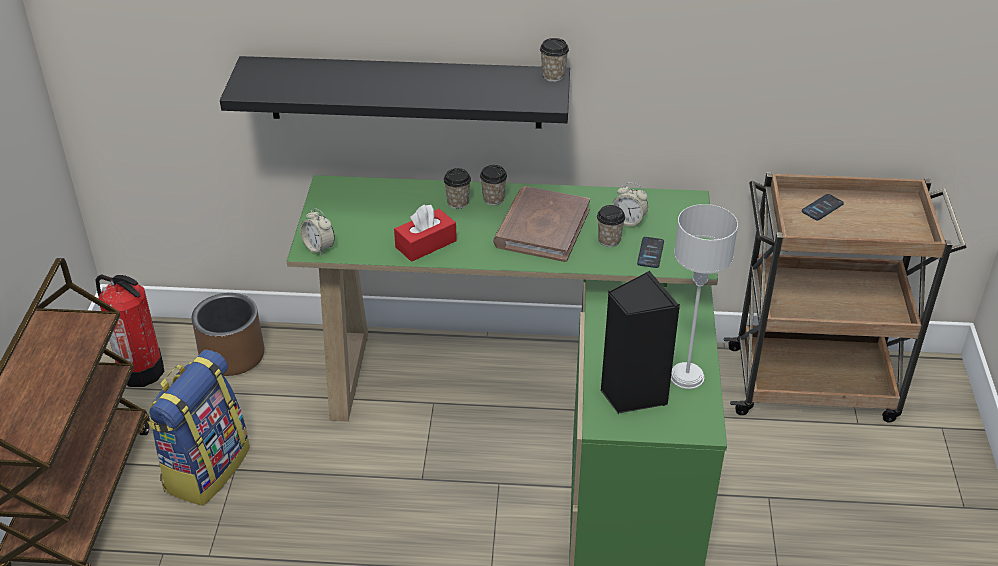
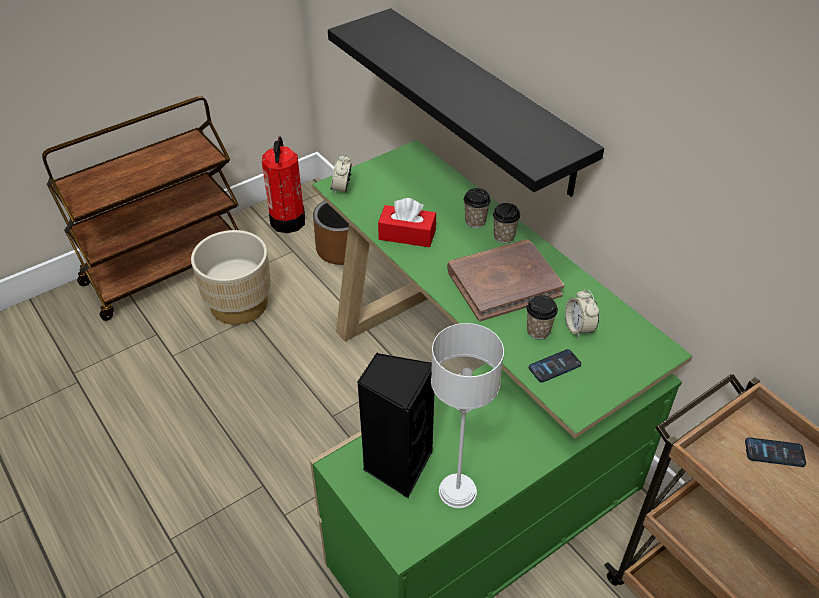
camera: 50 degrees right, 5 degrees up
(206, 468) = (239, 304): backpack -> beige planter
(553, 76) = (576, 146): cup -> none

